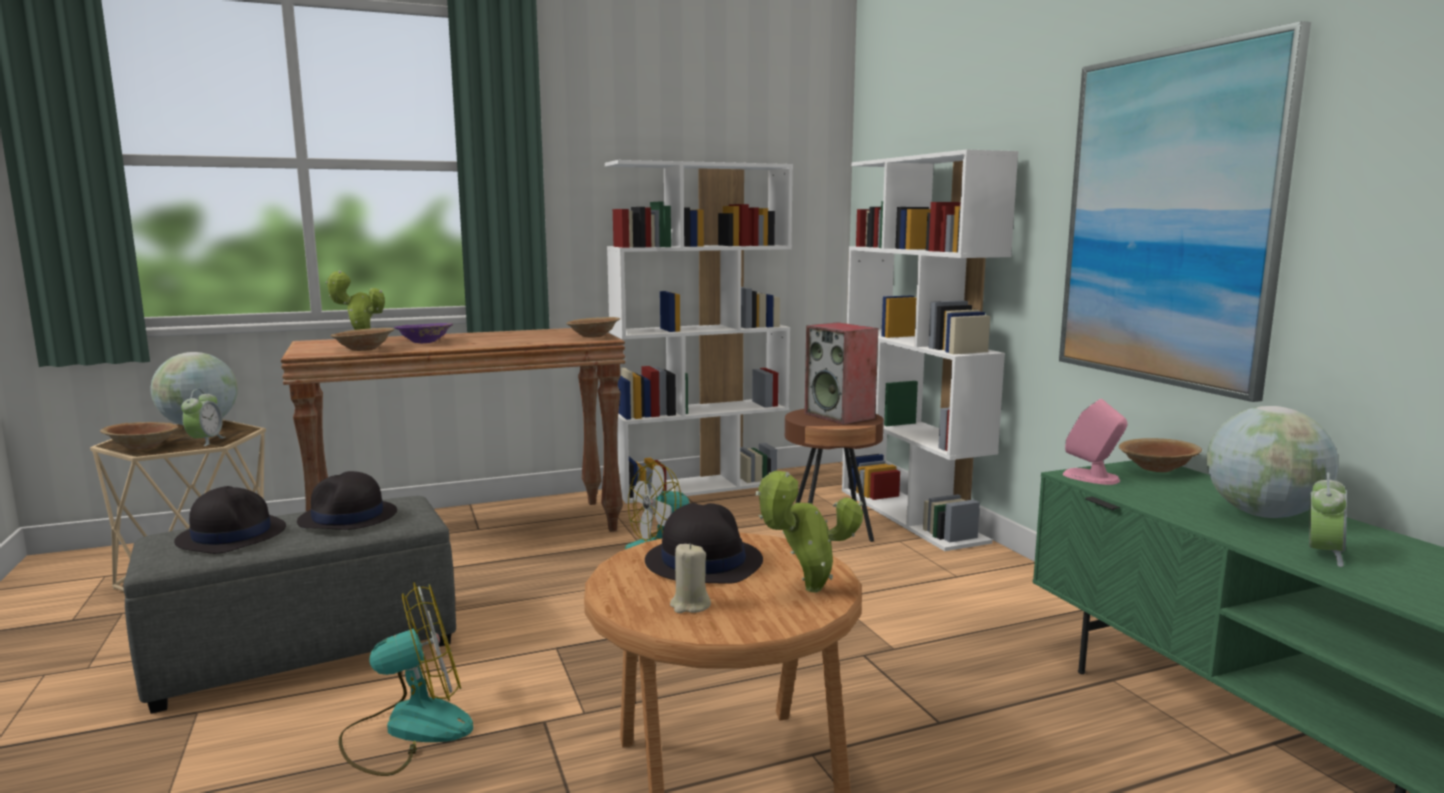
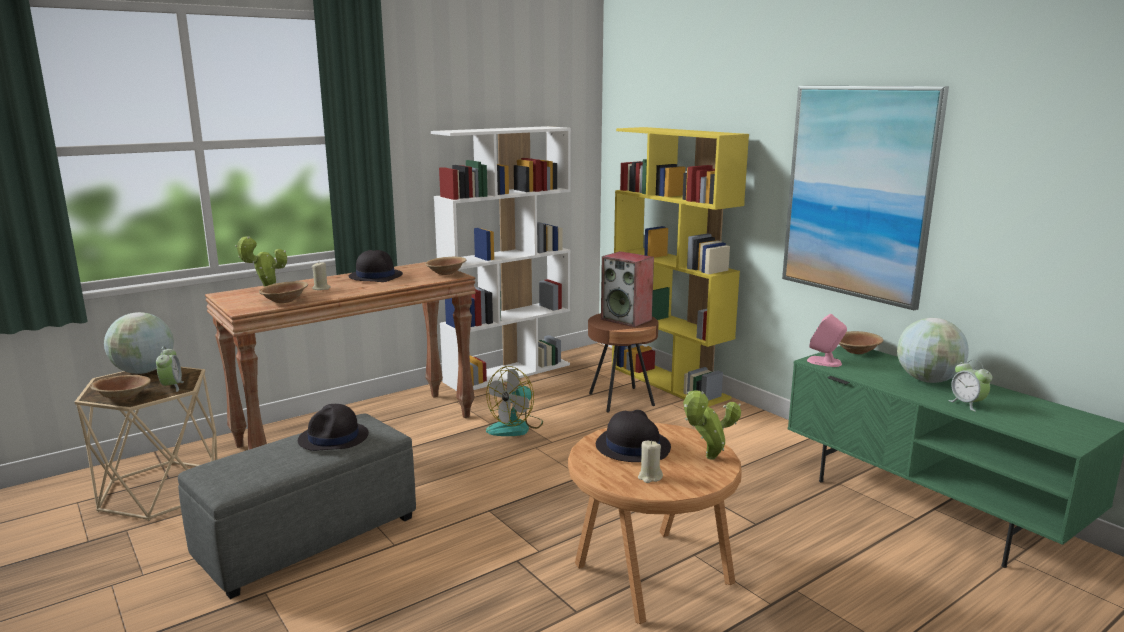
camera: 15 degrees left, 5 degrees up
(232, 535) = (259, 462): black hat -> black hat (375, 276)
(407, 729) = (429, 580): fan -> none
(425, 342) = (321, 288): purple bowl -> beige candle
(912, 515) = (669, 382): white bookcase -> yellow bookcase
(1322, 554) = (967, 404): alarm clock -> alarm clock turned 135 degrees clockwise

